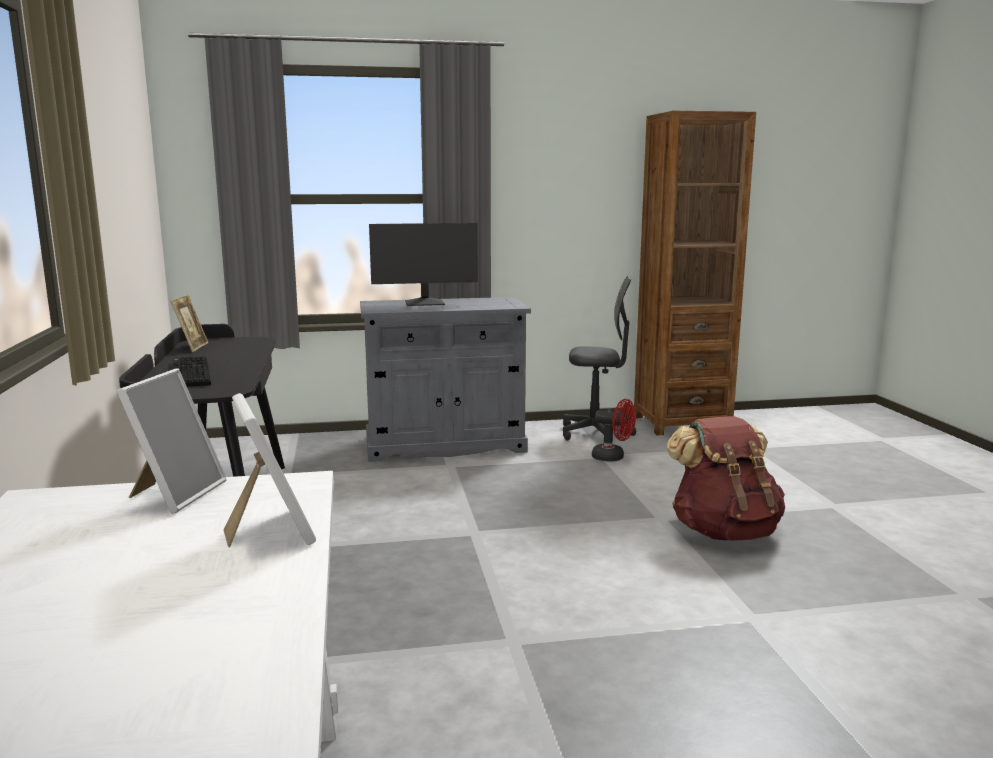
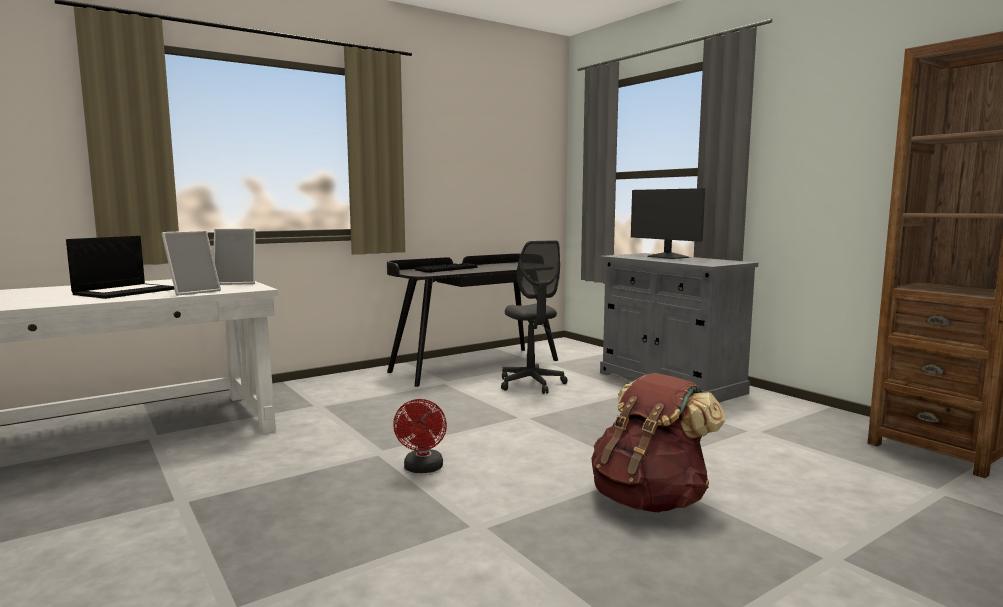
camera: 65 degrees right, 5 degrees down
(145, 600) = (126, 291): none -> laptop
(192, 347) = (504, 264): picture frame -> none
(596, 434) = (808, 420): grey office chair -> grey office chair (531, 384)
(613, 457) = (758, 435): red fan -> red fan (423, 469)

